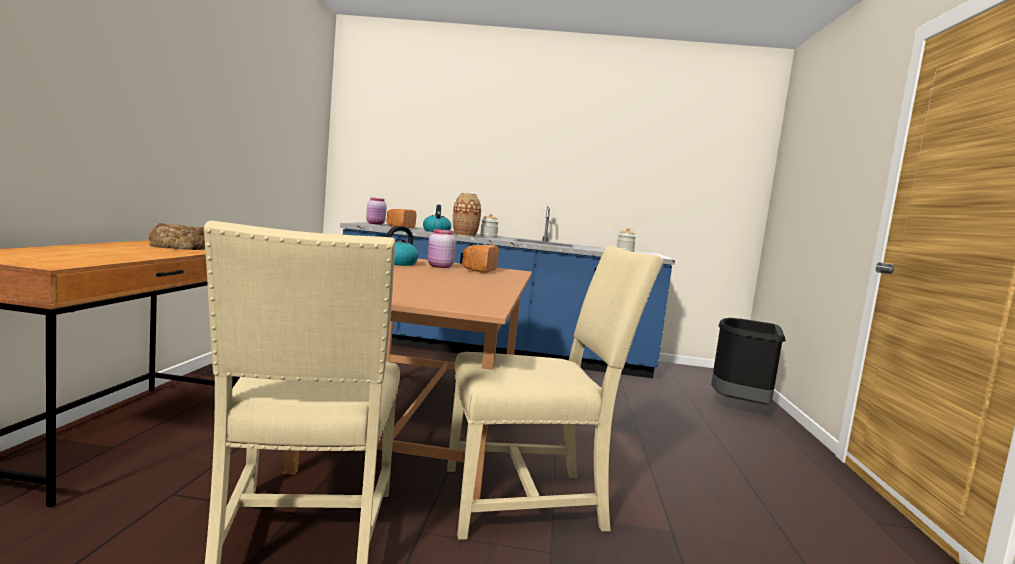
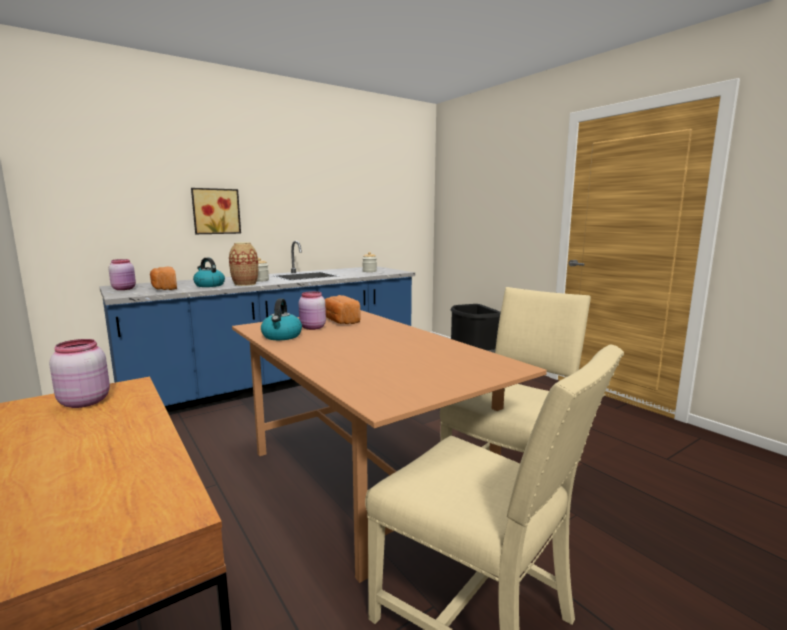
camera: 40 degrees left, 5 degrees up
(181, 246) = (84, 401): bread -> pink jar
(479, 167) = (216, 211): none -> picture

